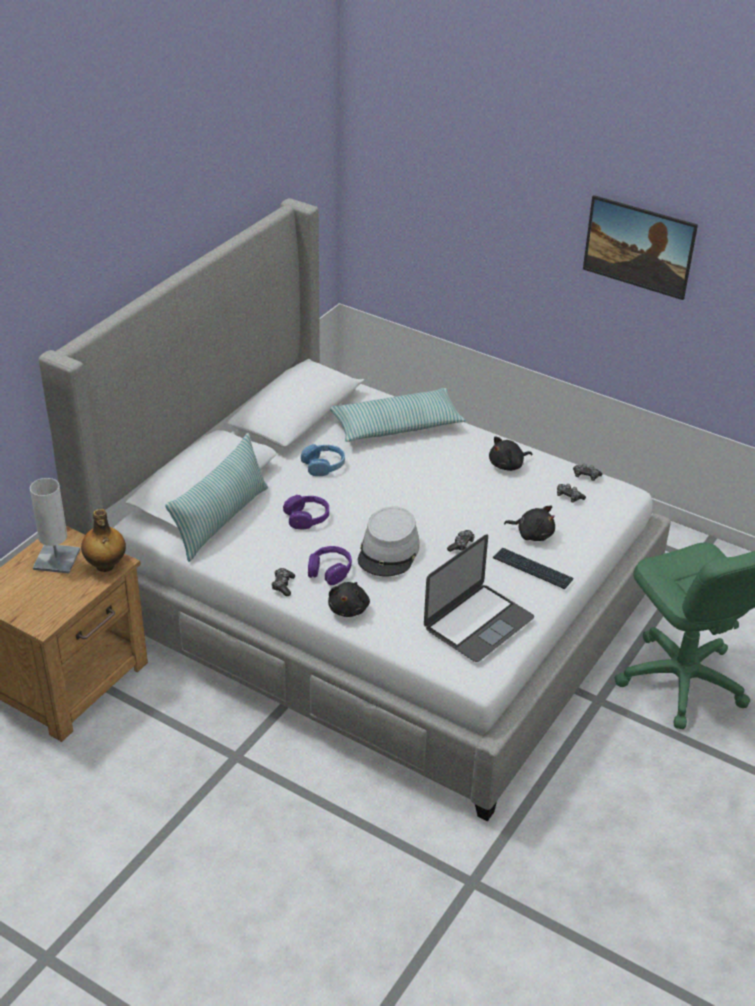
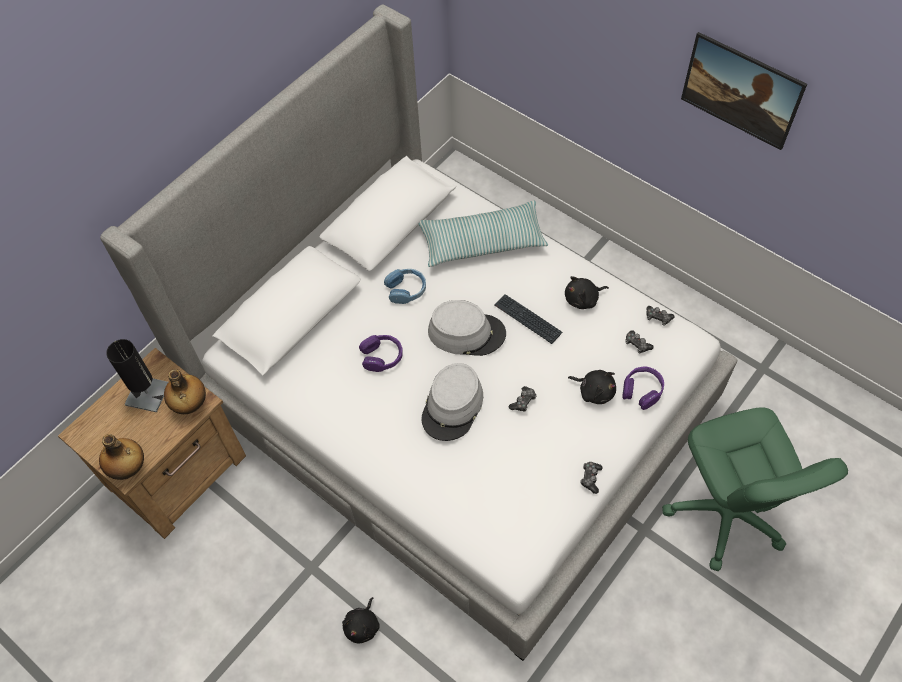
camera: 10 degrees right, 20 degrees up
(45, 620) = (129, 469): none -> bottle
(56, 559) = (147, 394): white table lamp -> black table lamp
(221, 520) = (302, 355): pillow -> none
(283, 585) = (348, 441): game controller -> game controller (590, 478)
(330, 570) = (394, 426): purple headphones -> purple headphones (642, 390)
(349, 608) = (406, 475): black plush toy -> black plush toy (363, 625)
(393, 495) = (466, 332): none -> grey hat
(478, 622) = (525, 504): laptop -> none
(532, 569) = (587, 437): keyboard -> keyboard (527, 319)

